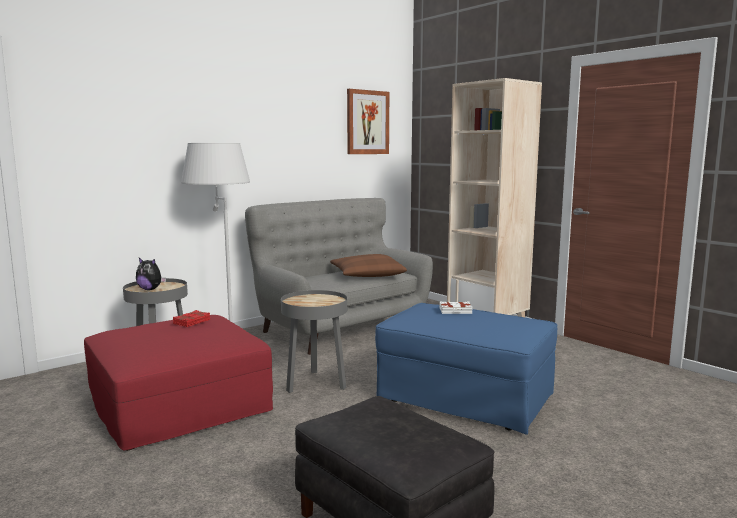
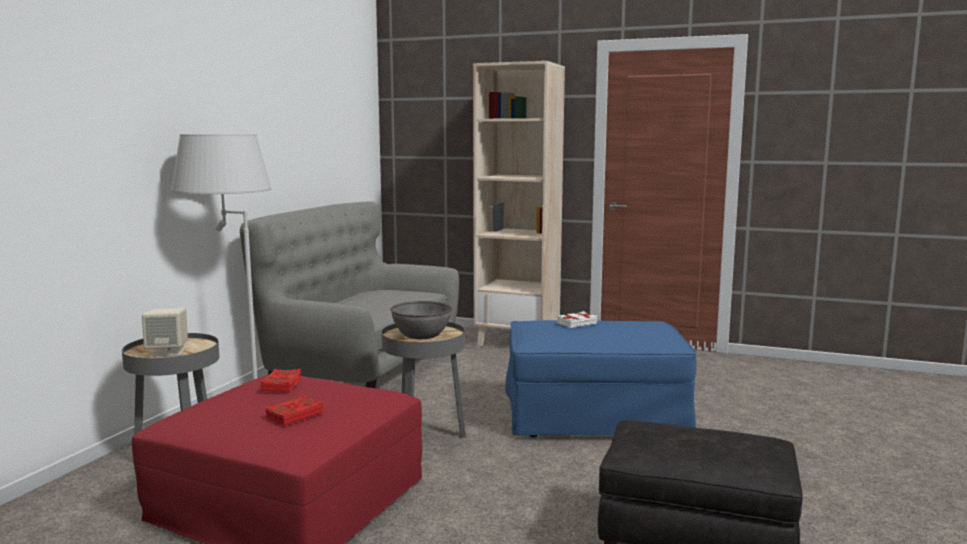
camera: 30 degrees left, 0 degrees up
(150, 289) = (168, 352): plush toy -> beige speaker
(162, 342) = (294, 415): none -> red book
(313, 301) = (422, 335): none -> grey bowl
(367, 122) = (341, 105): picture -> none
(367, 275) = (393, 299): brown pillow -> none

